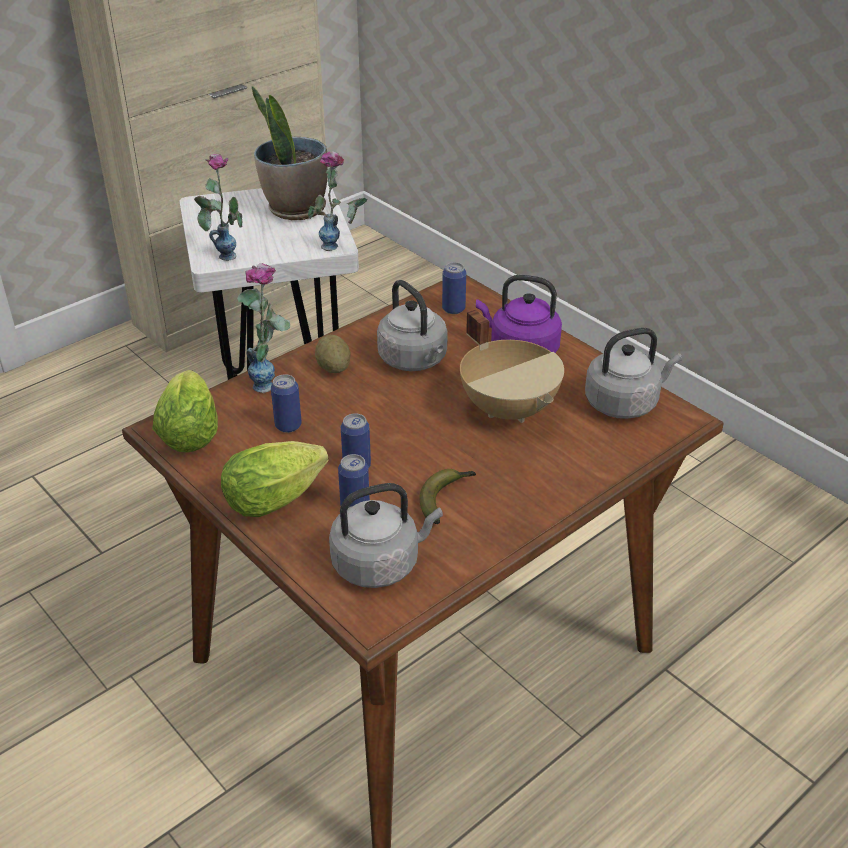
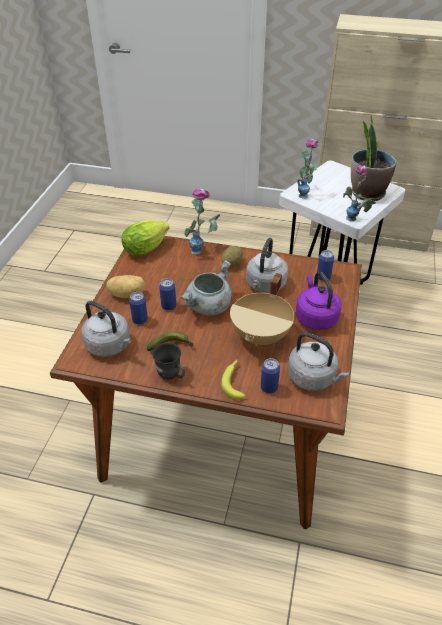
camera: 55 degrees right, 5 degrees up
(279, 498) = (127, 294): lettuce -> potato
(288, 425) = (177, 272): can -> can (269, 387)
(402, 429) = (208, 307): none -> grey cooking pot
(506, 523) = (172, 375): none -> grey mug
(571, 470) = (234, 381): none -> banana

